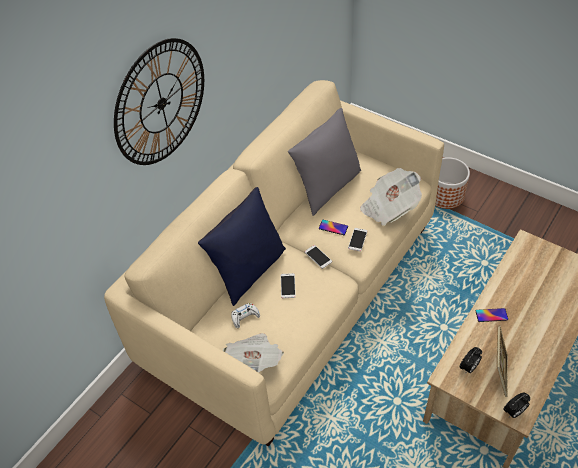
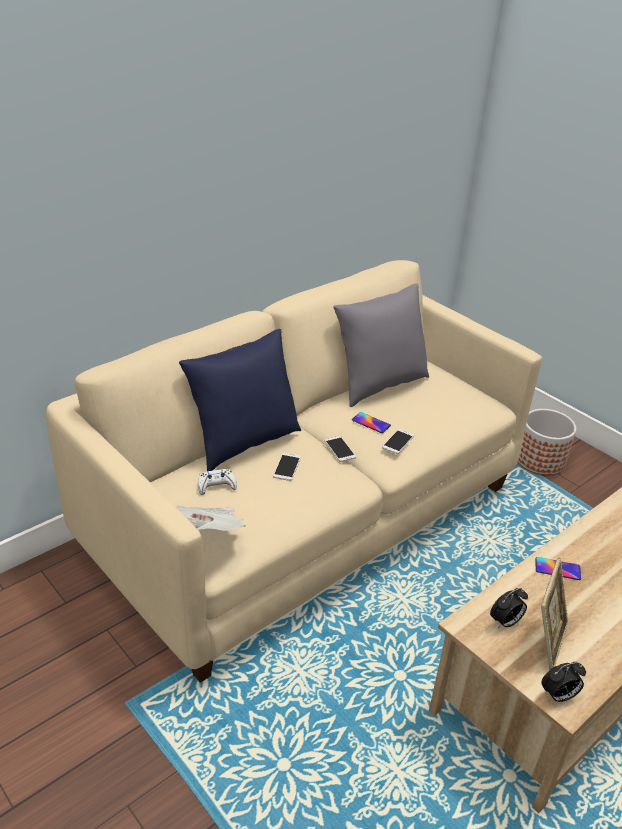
camera: 10 degrees right, 15 degrees down
(161, 103) = (184, 186): wall clock -> none
(389, 207) = (452, 419): newspaper -> none

